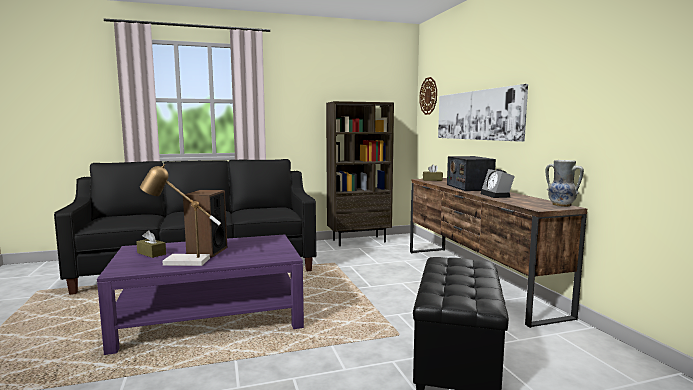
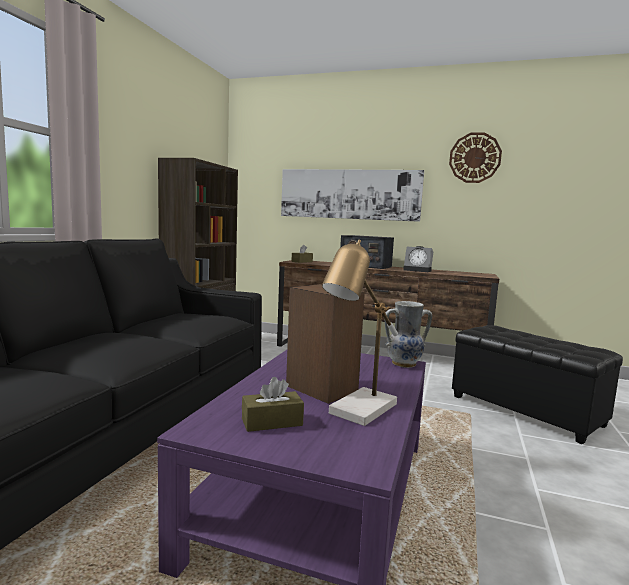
camera: 55 degrees left, 0 degrees up
(428, 96) = (255, 167): wall clock -> wall clock (475, 158)
(561, 205) = (480, 273): vase -> vase (404, 364)

